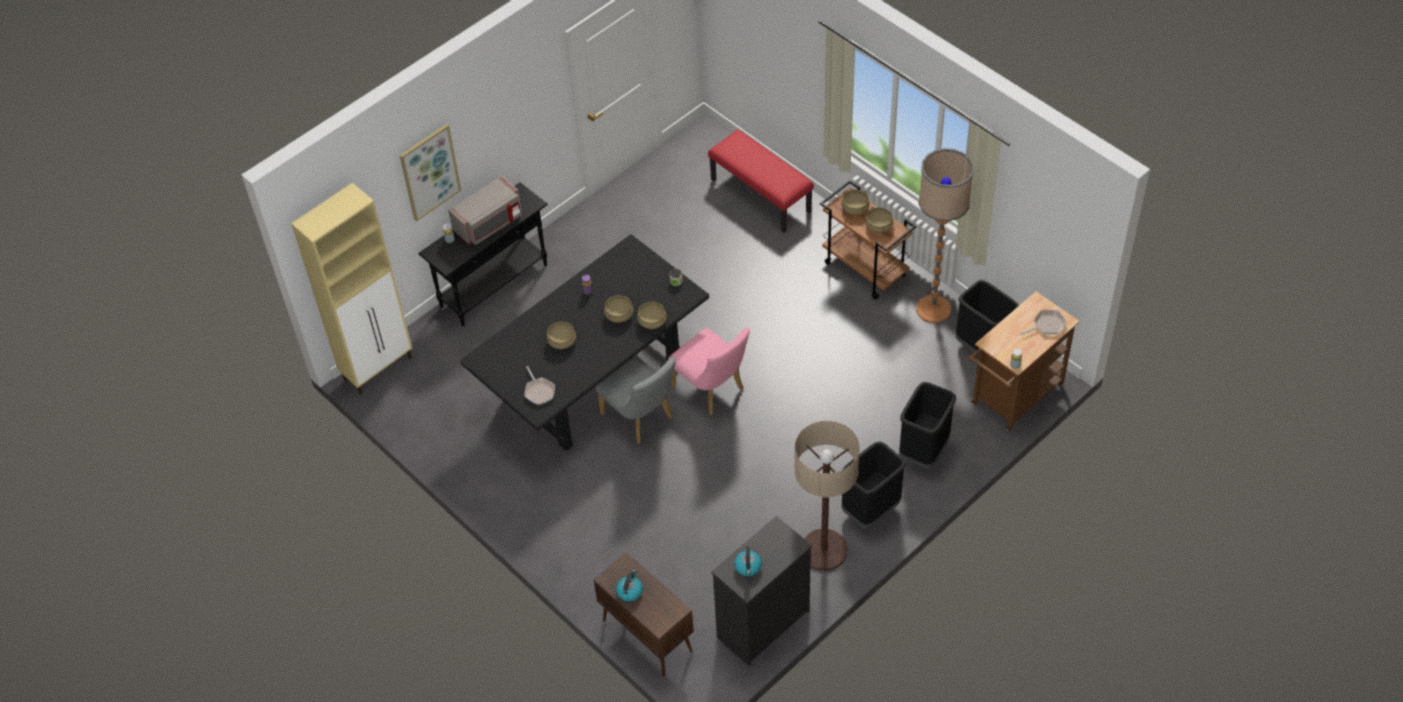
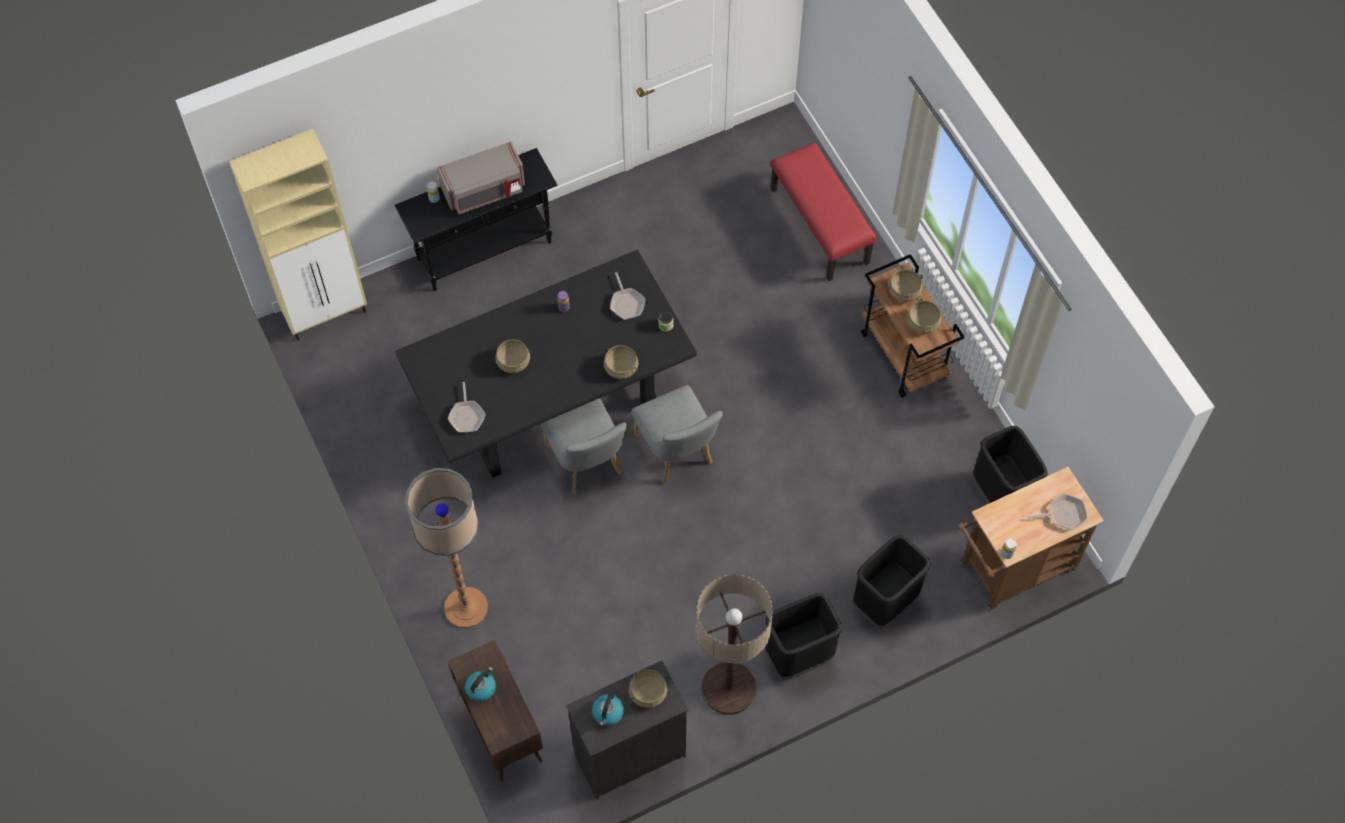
camera: 15 degrees right, 10 degrees up
(429, 172) = (418, 126): picture -> none
(619, 315) = (587, 348): beige cooking pot -> beige cooking pot (648, 693)
(638, 274) = (626, 303): none -> frying pan
(712, 390) = (677, 453): pink chair -> grey chair
(933, 309) = (962, 429): floor lamp -> floor lamp (466, 607)

